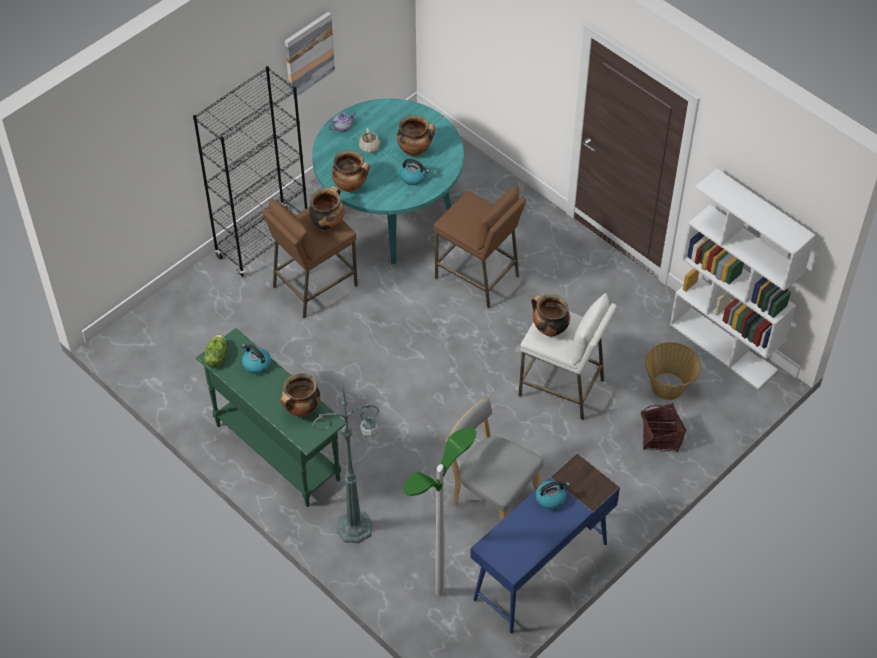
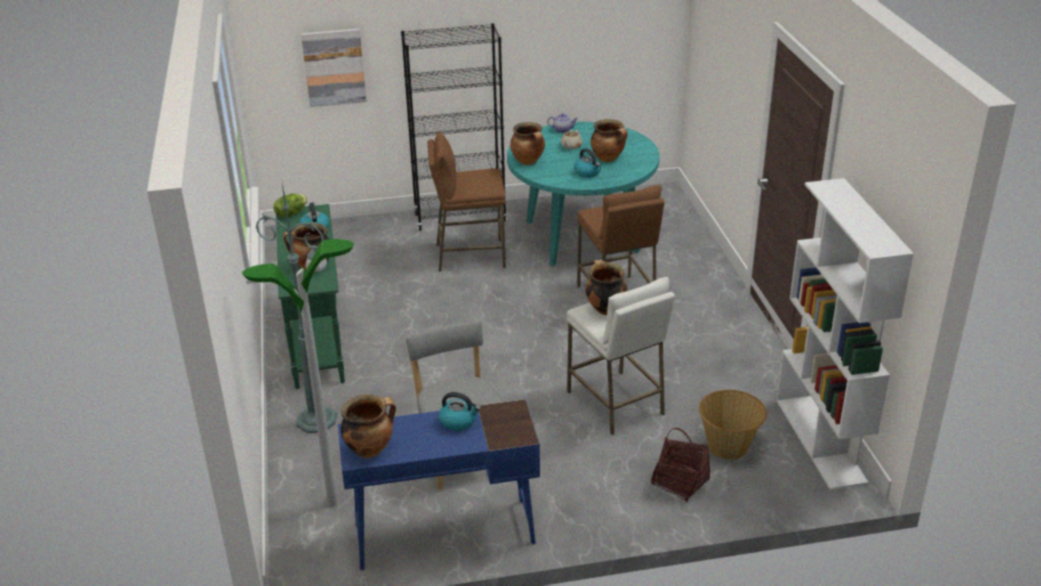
camera: 35 degrees right, 20 degrees down
(308, 54) = (549, 43): picture -> picture (334, 67)
(327, 223) = (487, 180): cooking pot -> cooking pot (370, 449)

